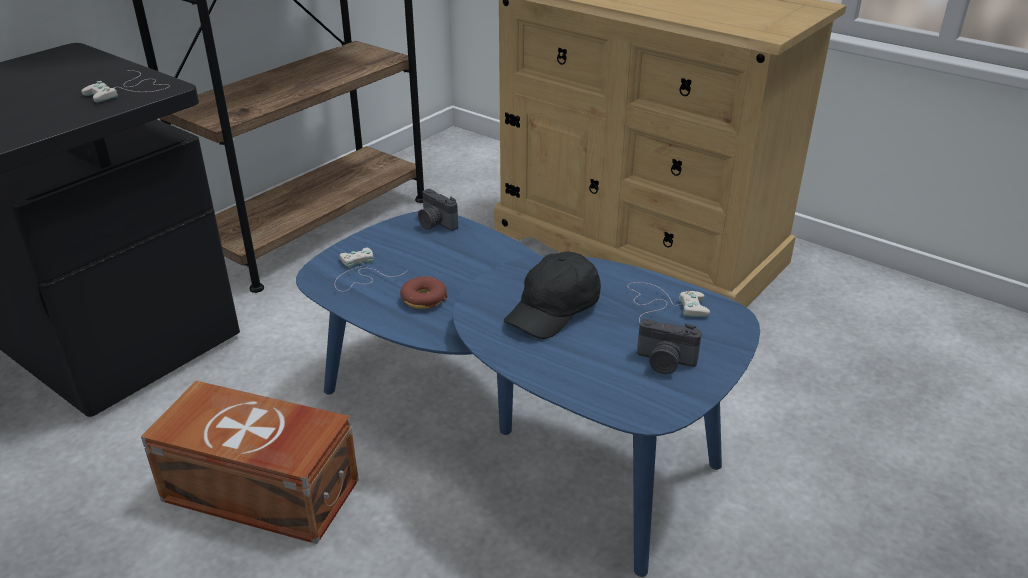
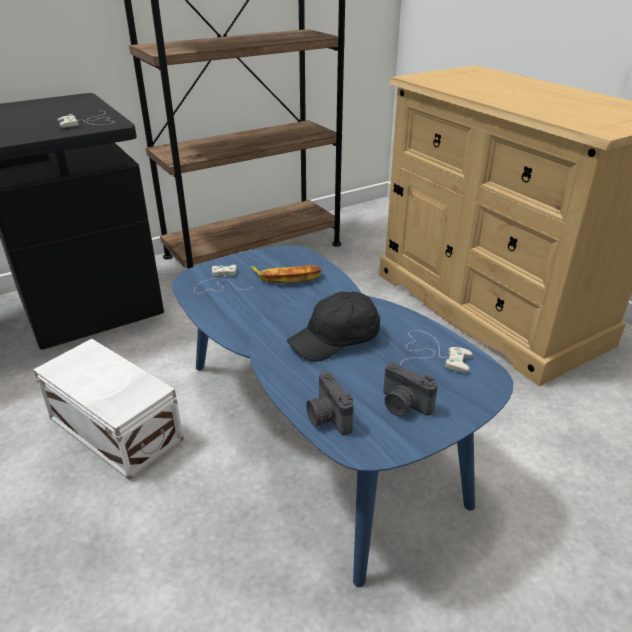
camera: 20 degrees right, 0 degrees up
(262, 493) = (115, 431): brown storage box -> white storage box
(423, 299) = (252, 311): donut -> none
(435, 224) = (297, 257): camera -> camera (327, 418)
(439, 251) = (287, 277): none -> banana

